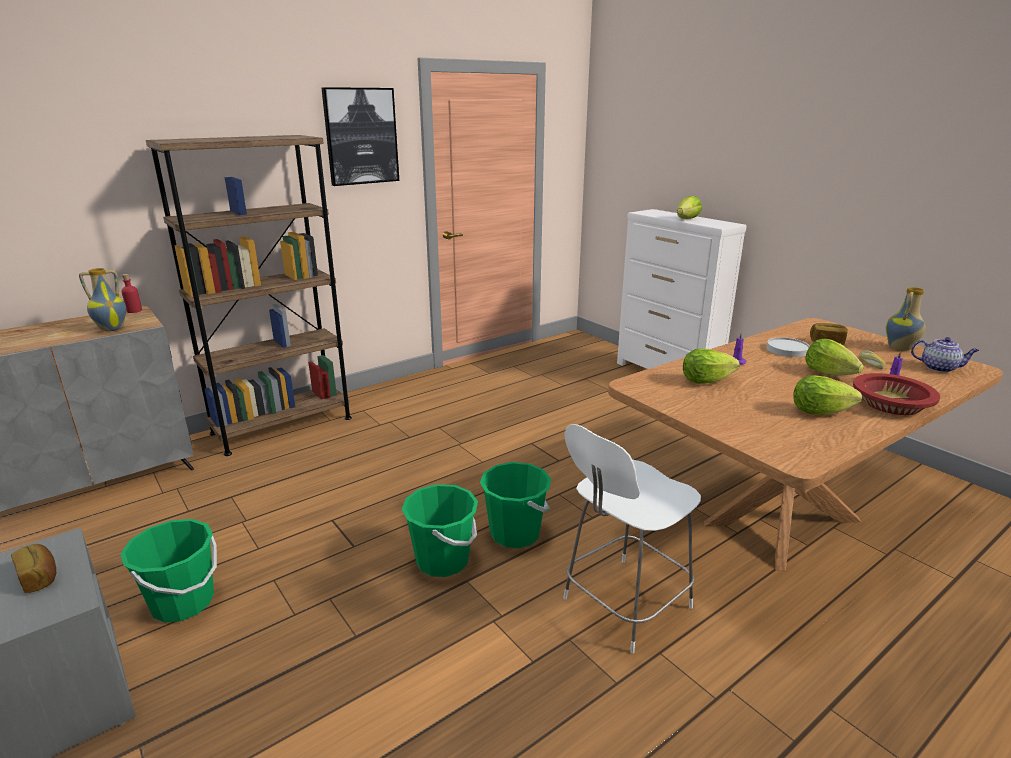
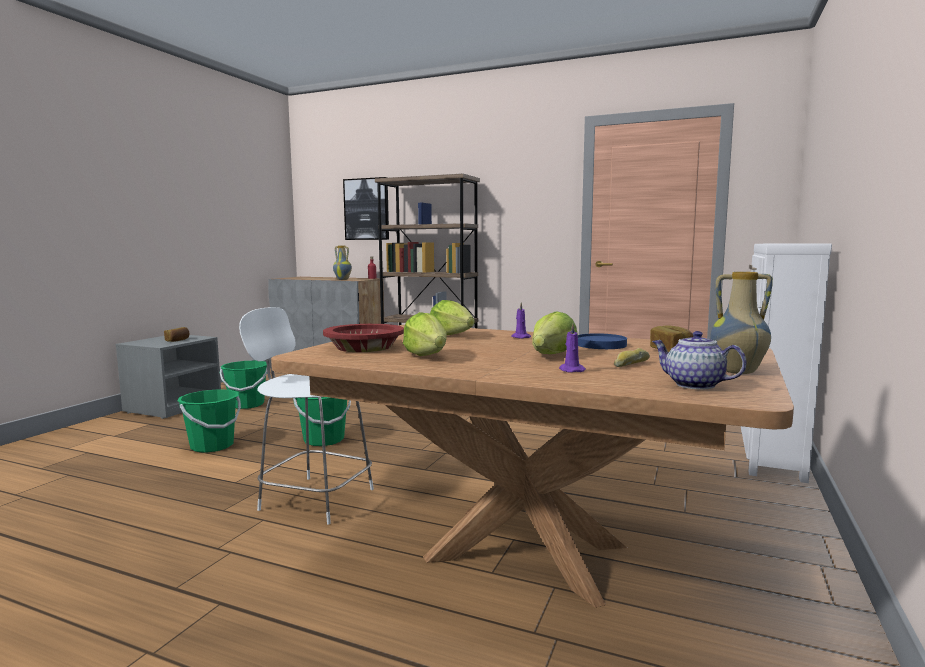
camera: 60 degrees right, 15 degrees down
(361, 136) = (529, 179): picture -> picture (367, 209)
(515, 533) = (374, 451): green bucket -> green bucket (212, 446)
(687, 219) = (781, 243): lettuce -> none
(787, 349) = (601, 344): white plate -> blue plate
(891, 403) = (496, 371): red bowl -> red bowl (364, 347)
(939, 368) = (693, 385): teapot -> teapot turned 135 degrees clockwise

